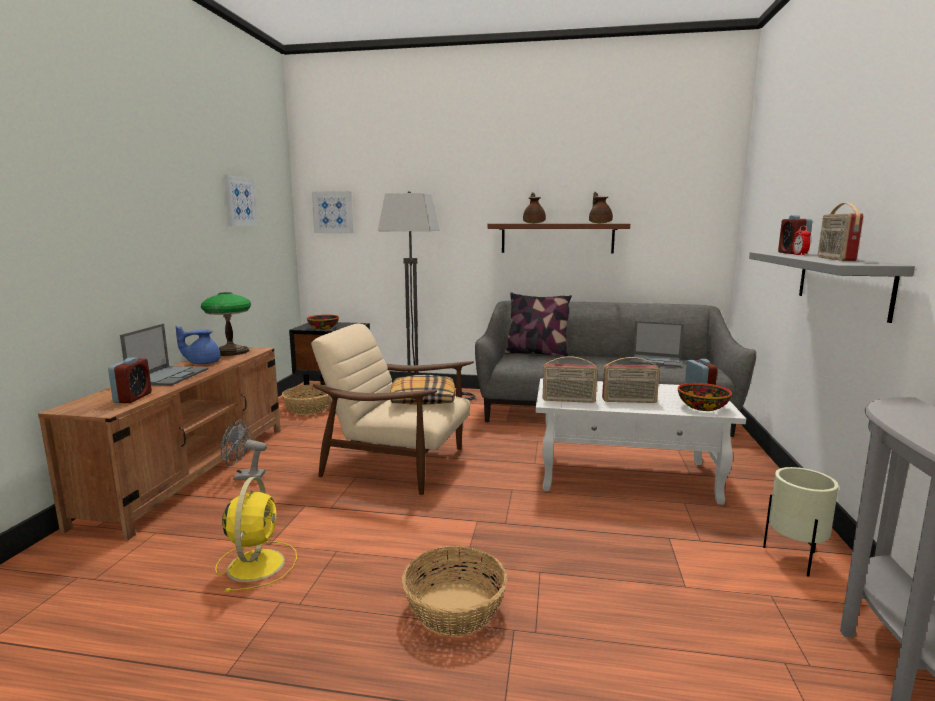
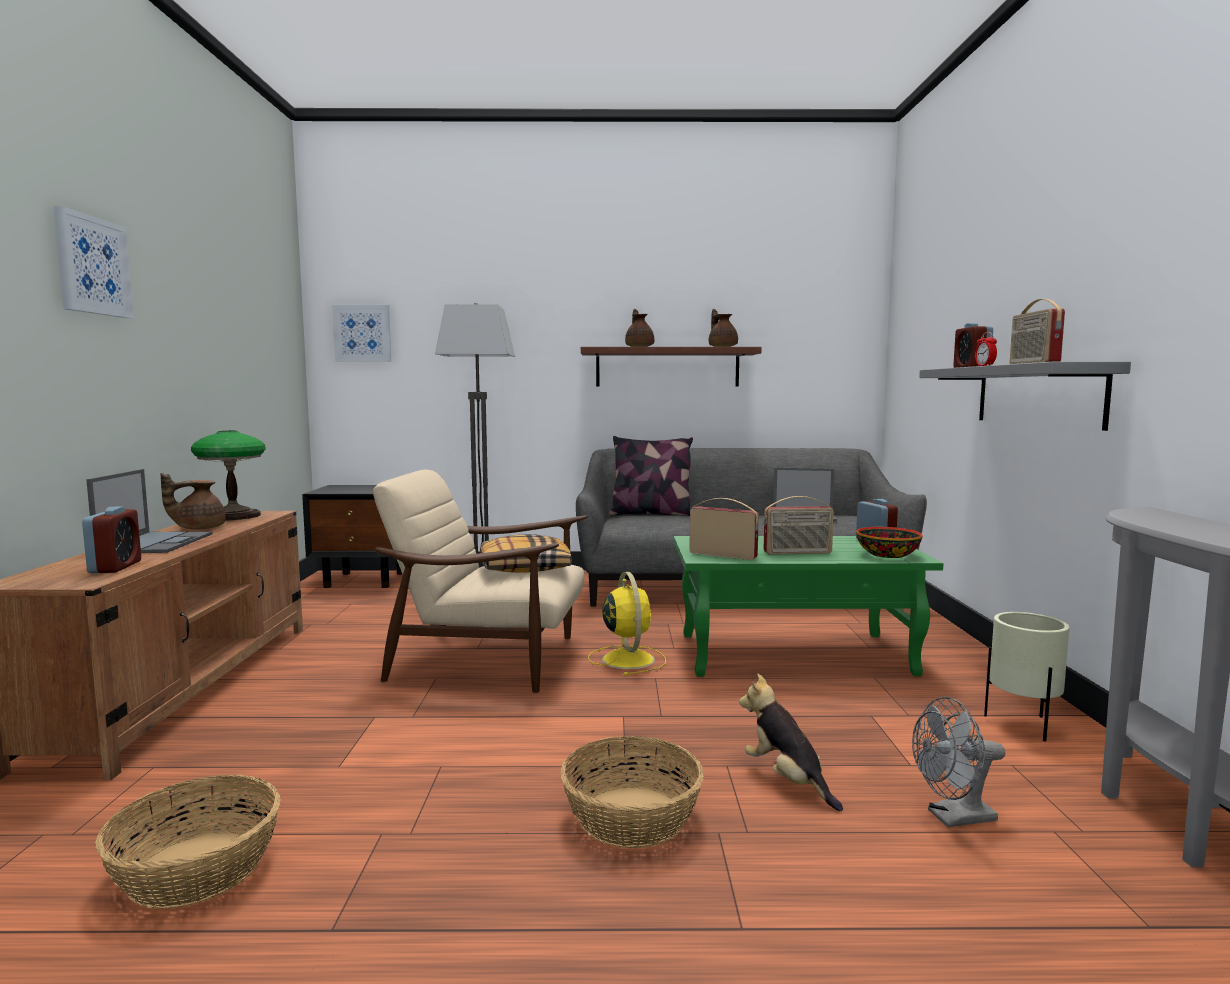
camera: 10 degrees left, 5 degrees down
(202, 363) = (198, 528): blue teapot -> brown teapot
(240, 201) = (239, 309): picture -> picture (92, 266)
(244, 477) = (268, 689): grey fan -> grey fan (953, 818)
(257, 563) = (328, 791): yellow fan -> yellow fan (627, 659)
(308, 408) = (336, 603): basket -> basket (195, 869)
(324, 328) = (353, 491): bowl -> none
(568, 400) = (723, 555): radio -> radio turned 150 degrees counterclockwise
(581, 590) = (787, 780): none -> plush toy
(627, 476) = (795, 654): white coffee table -> green coffee table

